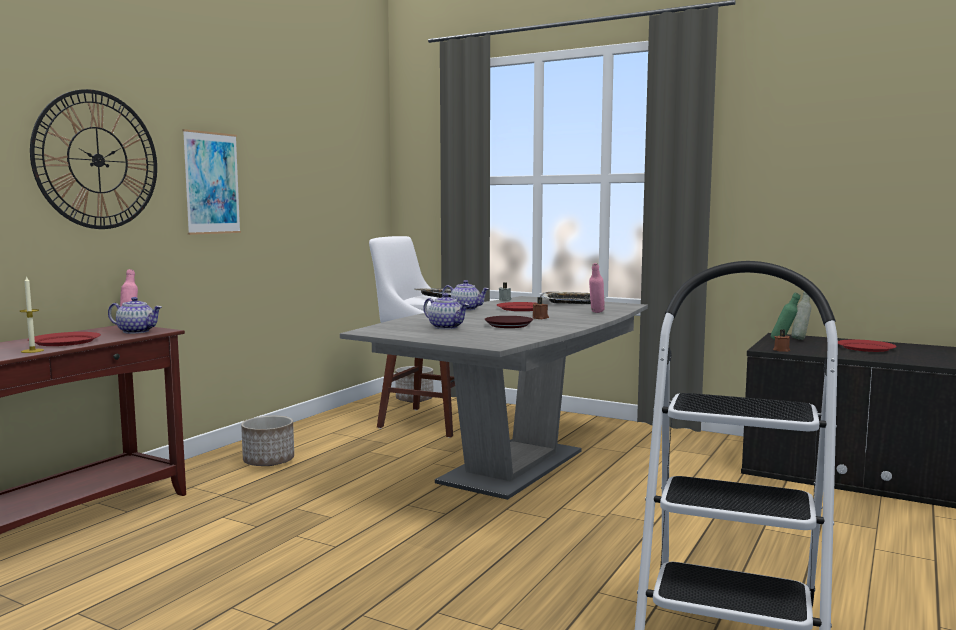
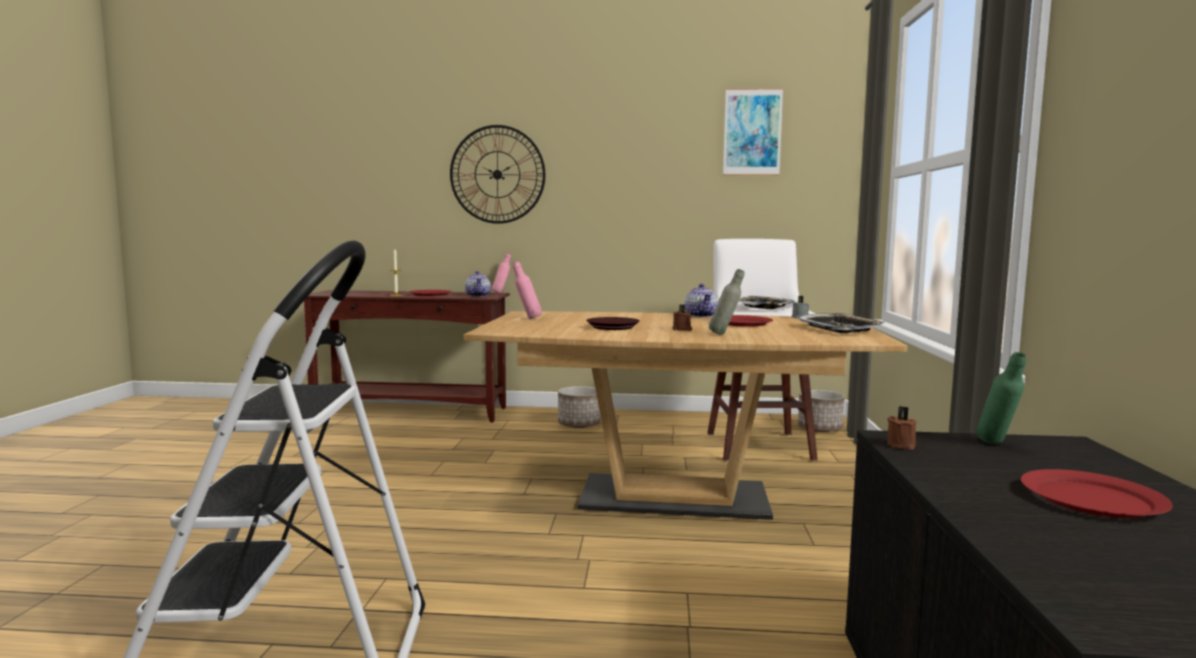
camera: 65 degrees right, 0 degrees up
(212, 183) = (598, 188): picture -> picture (752, 132)
(446, 327) = (574, 320): teapot -> none
(512, 467) = (674, 497): grey dining table -> brown dining table
(596, 313) = (763, 337): pink bottle -> pink bottle (527, 318)
(800, 339) = (1066, 454): grey bottle -> grey bottle (725, 334)

